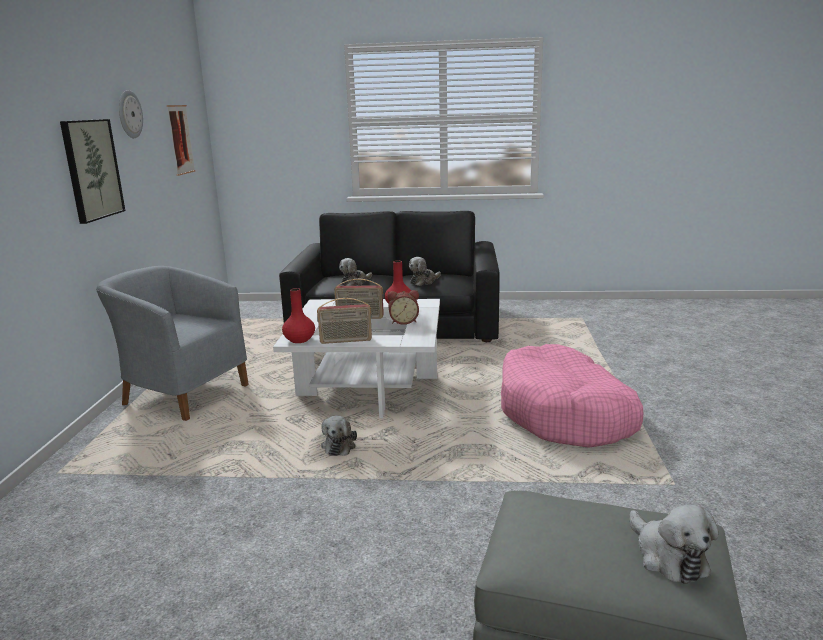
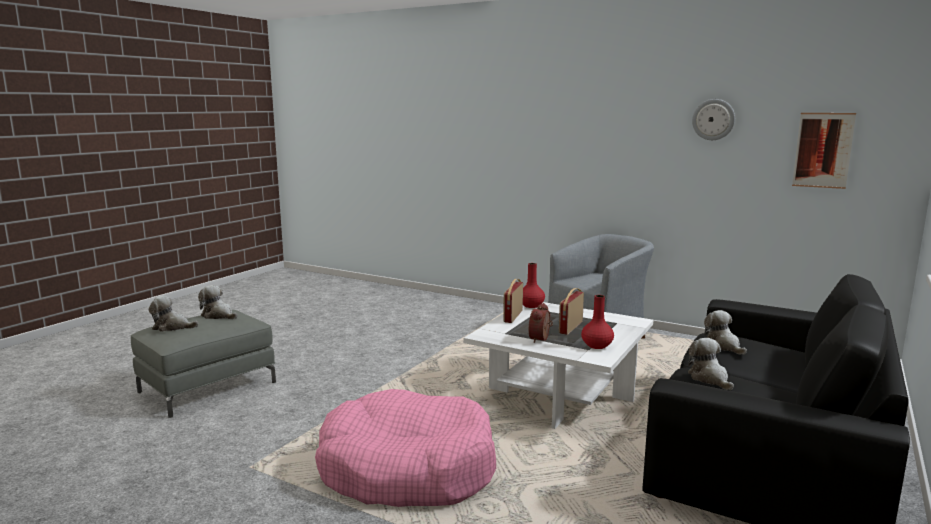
camera: 115 degrees right, 5 degrees down
(92, 169) = (636, 157): picture -> none
(339, 445) = (463, 369): plush toy -> plush toy (218, 315)

